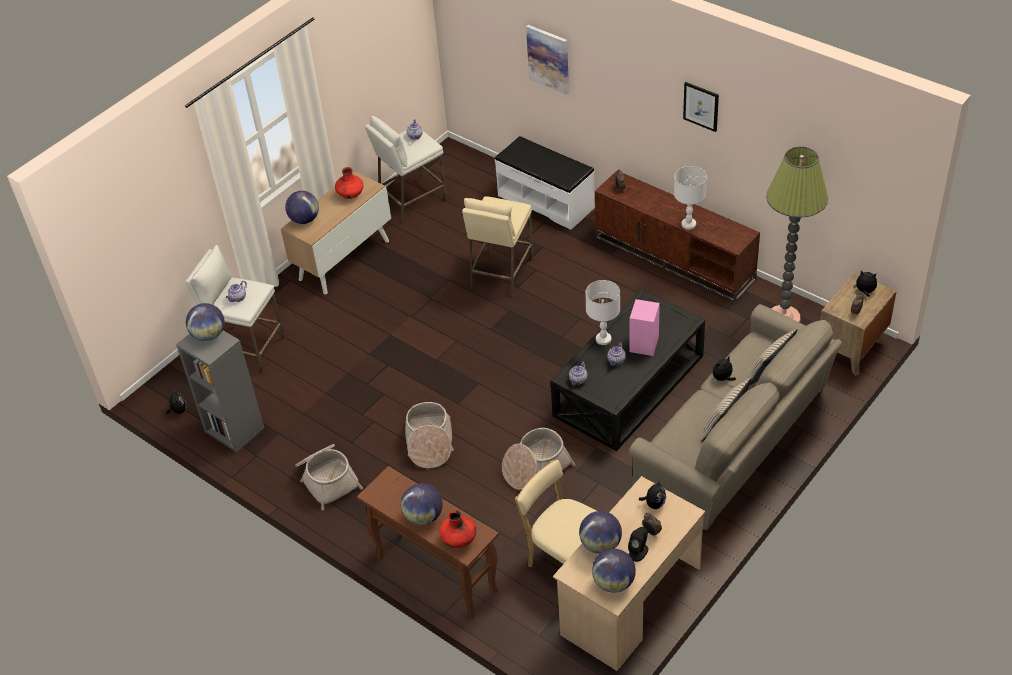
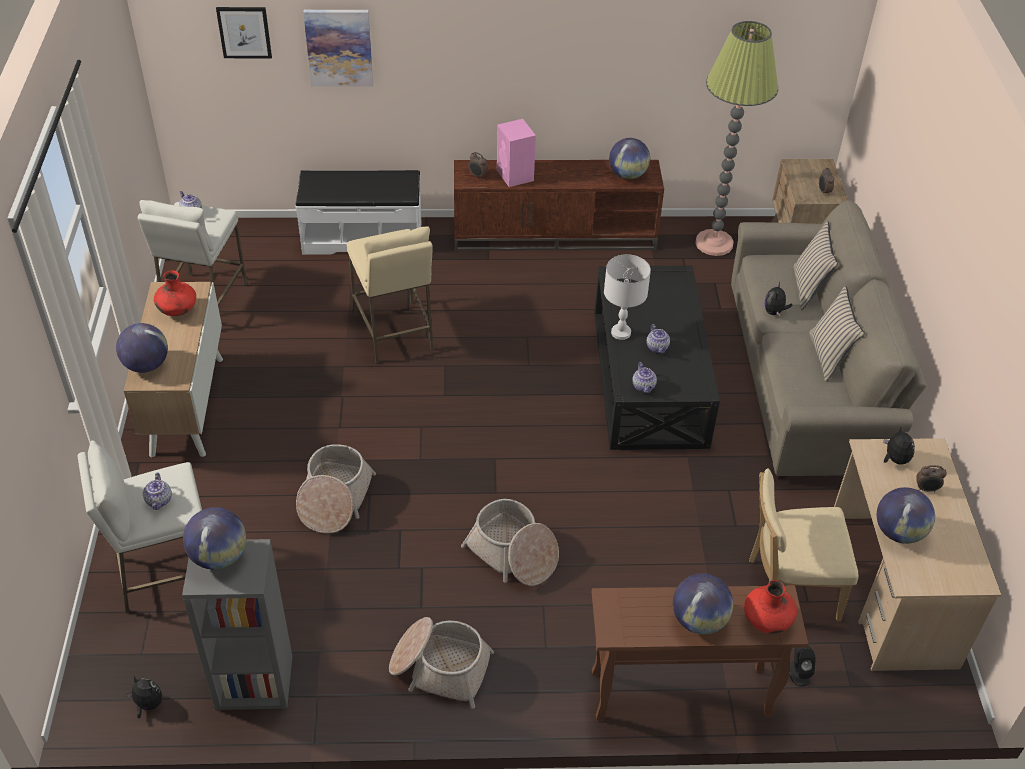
camera: 45 degrees left, 0 degrees up
(536, 468) = (652, 512): basket -> basket (334, 499)
(614, 583) = (957, 563): globe -> globe (627, 175)
(638, 551) = (939, 516): black speaker -> black speaker (798, 673)
(644, 345) = (665, 318): pink speaker -> pink speaker (515, 176)
(689, 224) = (585, 181): white table lamp -> none
(701, 106) = (575, 29): picture -> picture (244, 32)
(865, 292) = (809, 171): plush toy -> none

